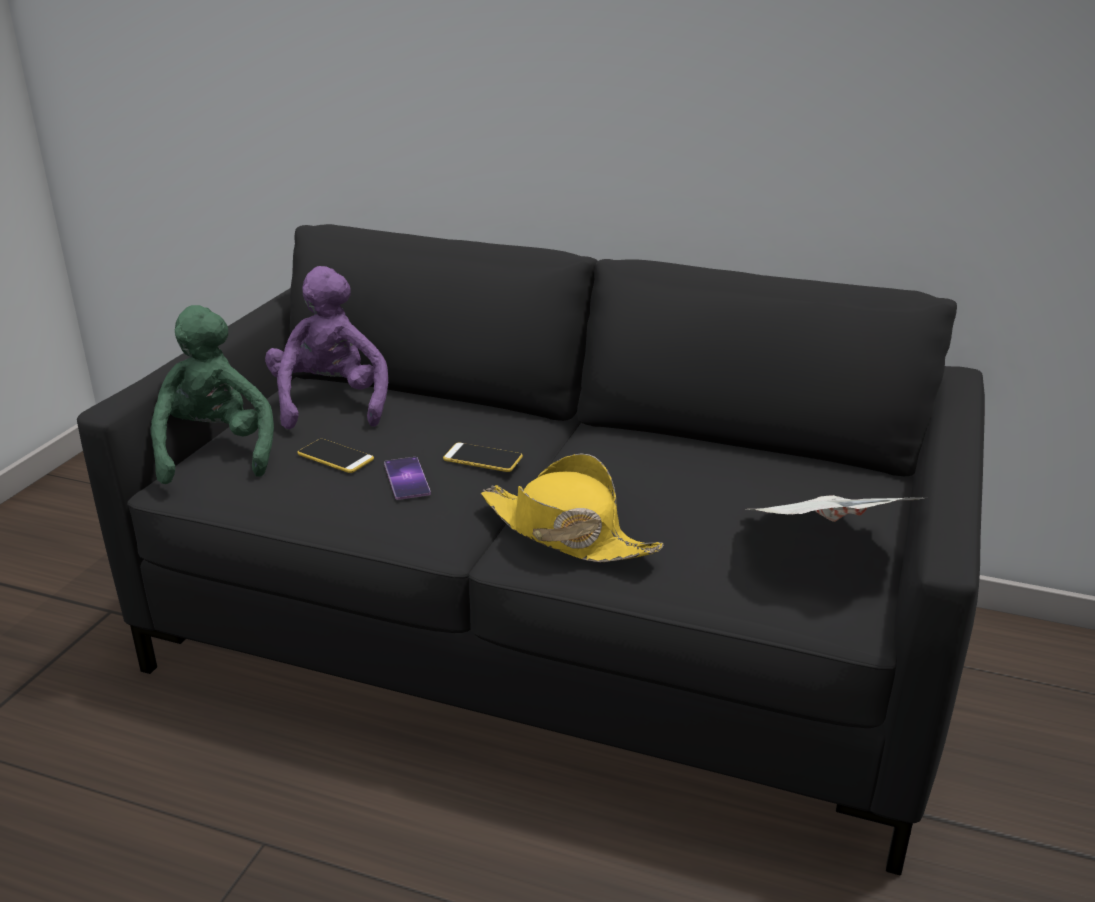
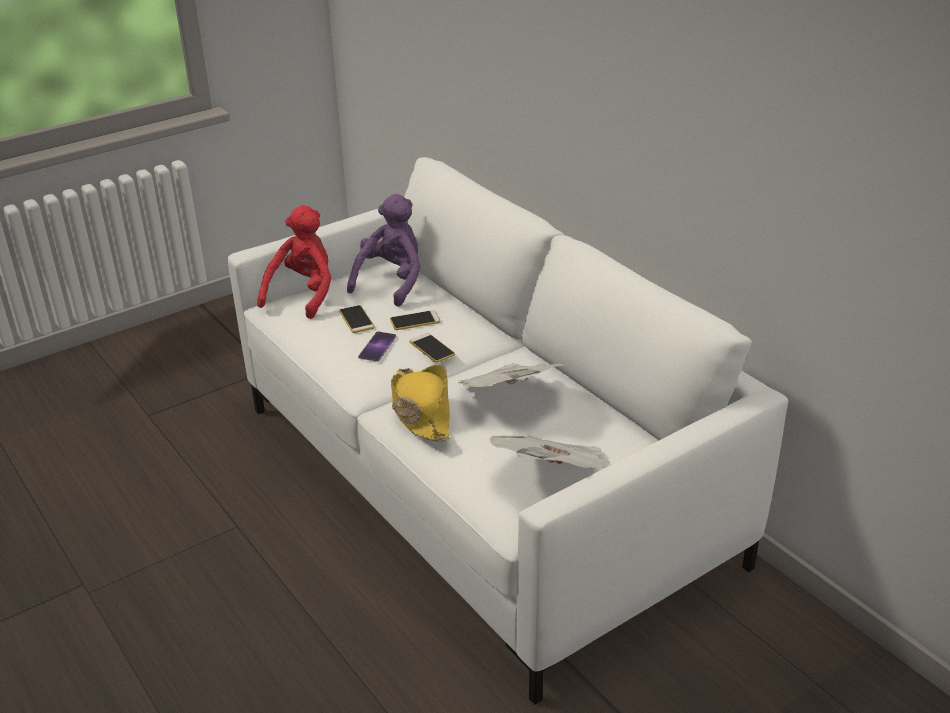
camera: 35 degrees right, 5 degrees up
(212, 452) = (303, 294): green plush toy -> red plush toy
(419, 435) = (415, 321): none -> phone
(548, 641) = (479, 483): black sofa -> white sofa
(652, 480) = (509, 398): none -> newspaper

